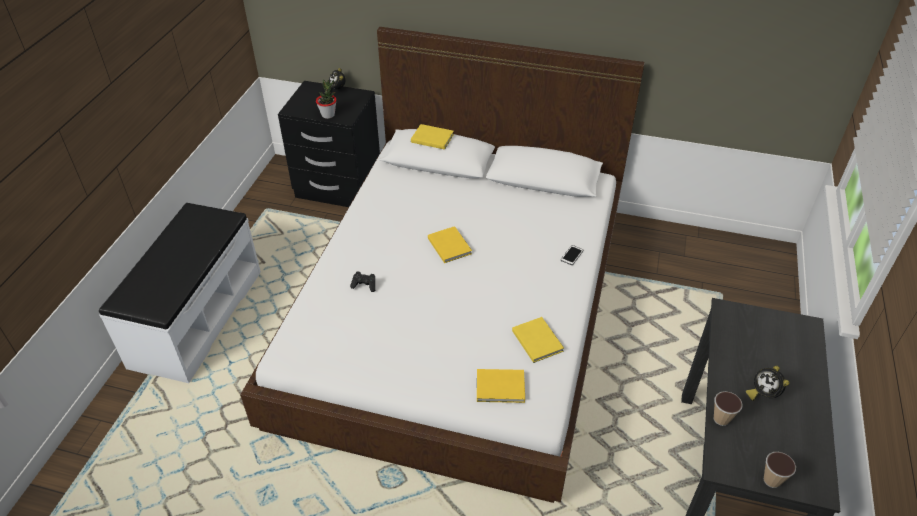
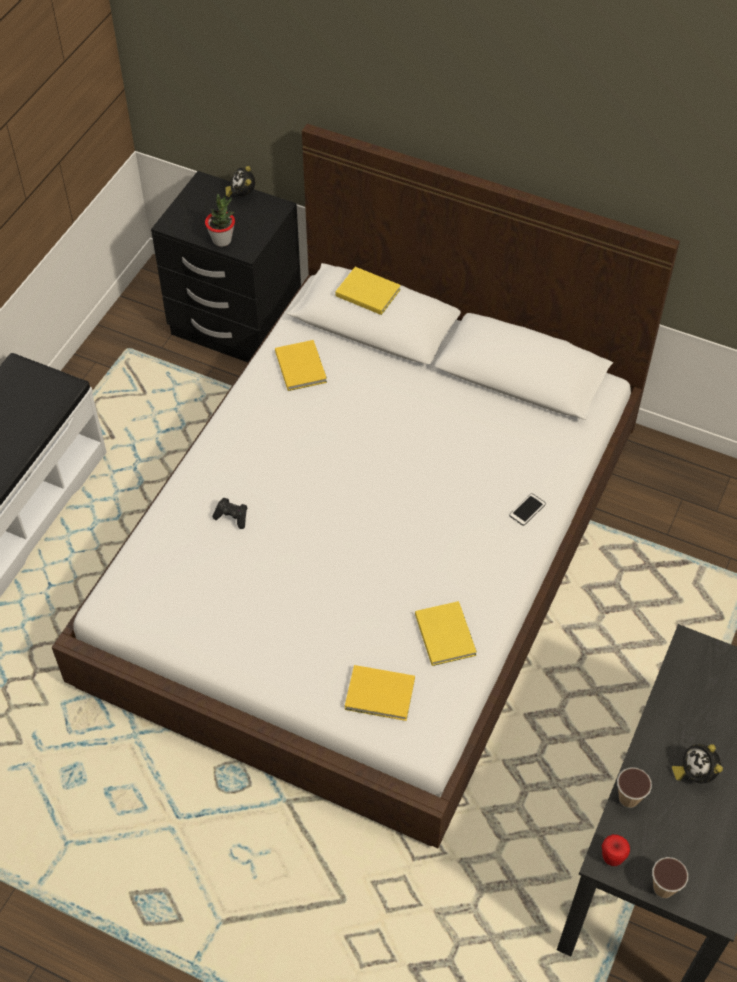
camera: 10 degrees right, 10 degrees up
(449, 245) = (360, 469): yellow book -> yellow book (301, 366)
(724, 463) = (612, 857): none -> apple

